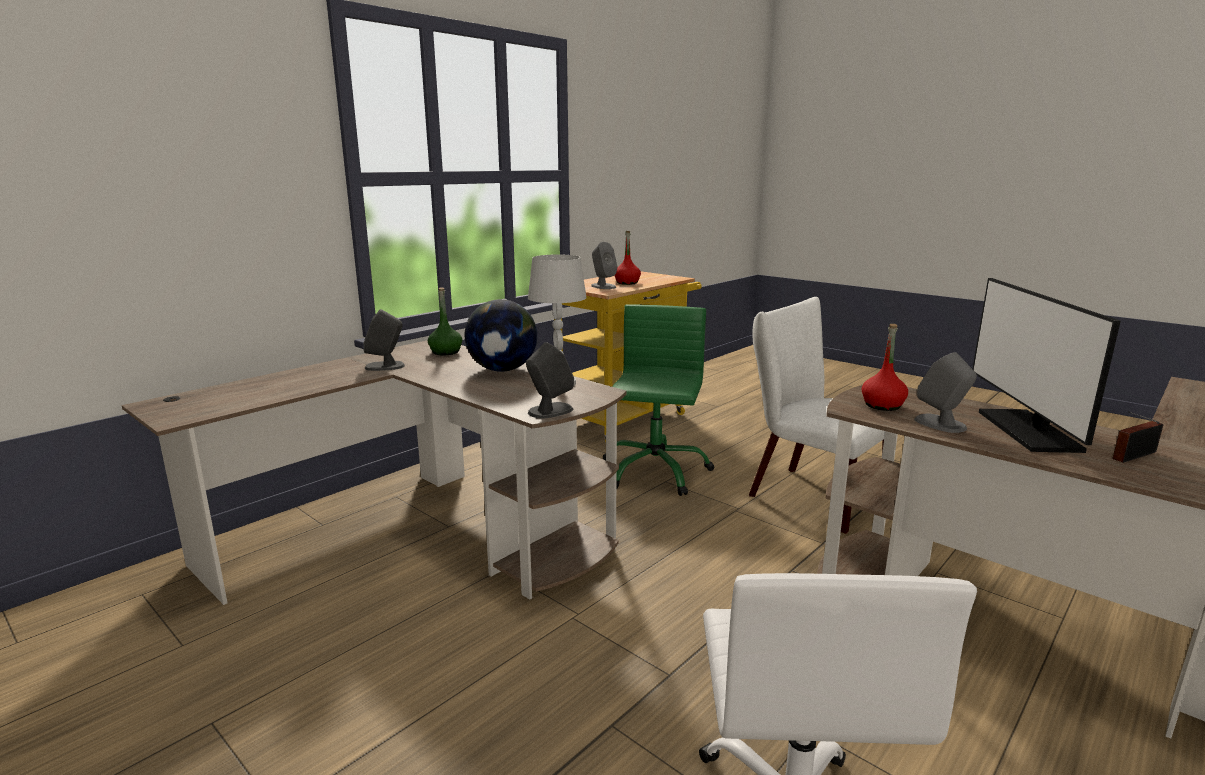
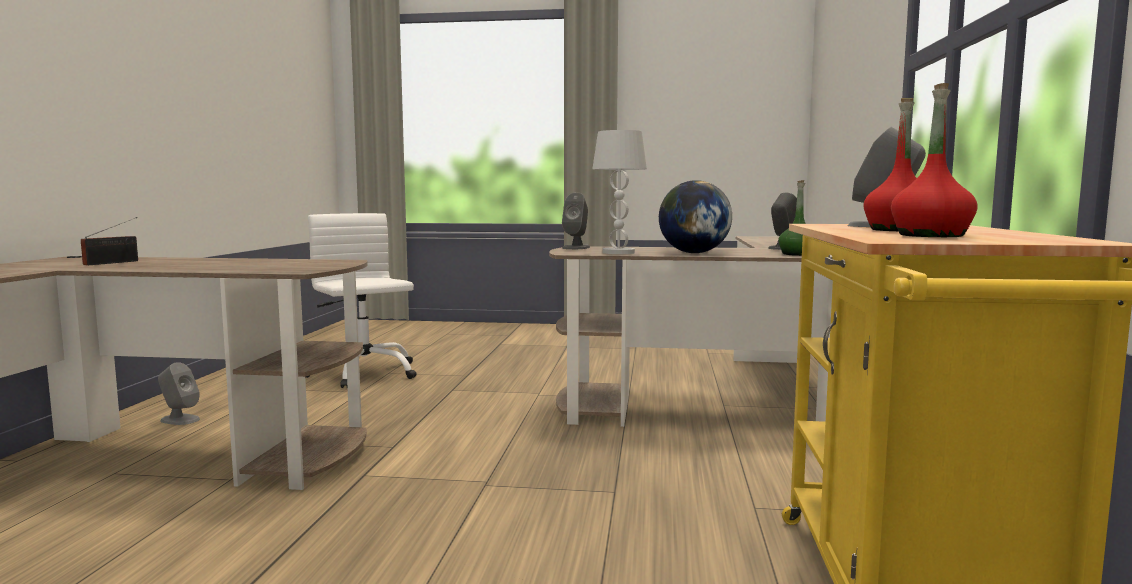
camera: 145 degrees right, 10 degrees down
(654, 471) = (650, 500): green office chair -> none
(808, 495) = (396, 529): white chair -> none
(882, 405) = (312, 264): red bottle -> red bottle (930, 235)
(940, 424) = (263, 261): grey speaker -> grey speaker (179, 419)
(1028, 431) = (182, 264): monitor -> none

